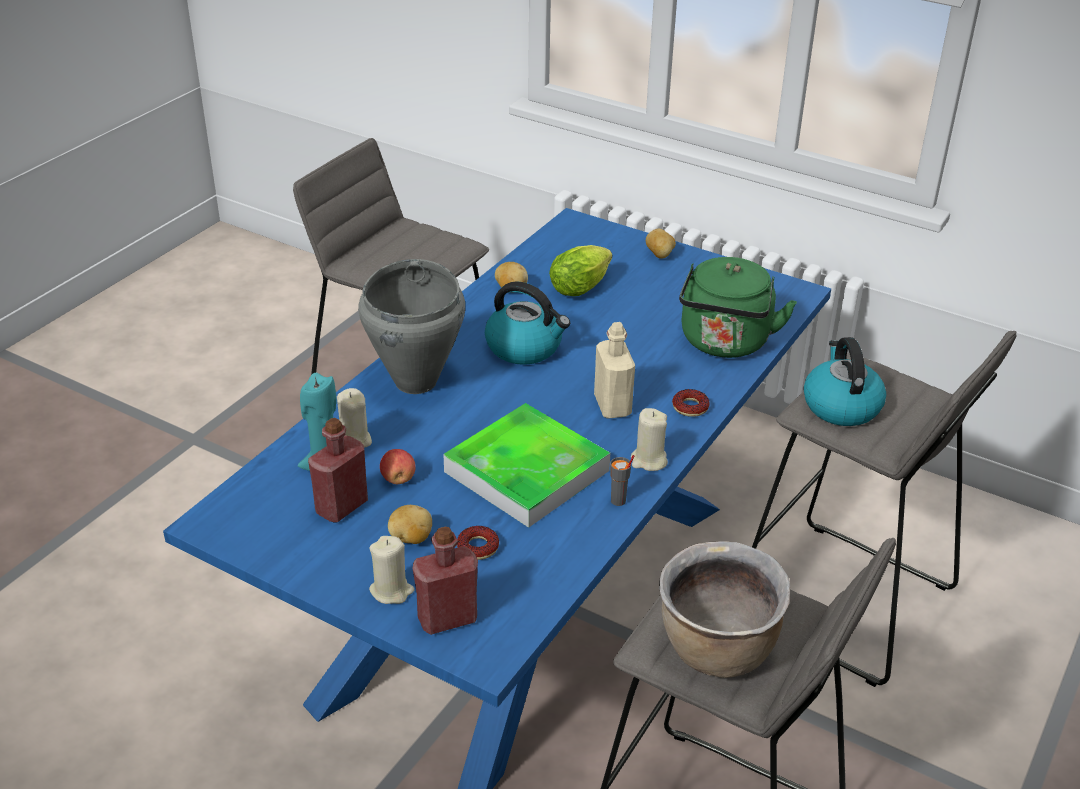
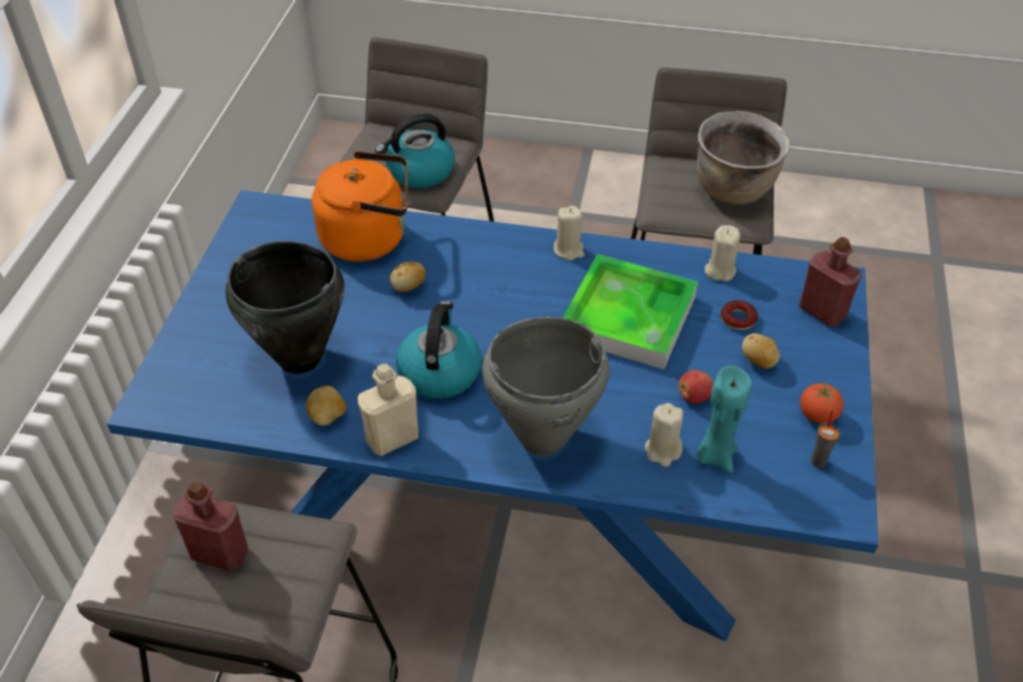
camera: 110 degrees left, 10 degrees up
(317, 552) = (817, 415): none -> tomato
(341, 507) = (755, 422): red bottle -> red bottle (220, 553)
(391, 591) = (821, 353): beige candle -> beige candle (719, 270)
(582, 286) = (300, 359): lettuce -> black cooking pot
(612, 406) = (505, 287): beige bottle -> beige bottle (392, 438)
(618, 501) = (630, 255): grey cup -> grey cup (818, 461)
(660, 255) = (210, 314): potato -> potato (408, 287)
(690, 407) = (481, 241): donut -> none
(724, 343) = (369, 238): green kettle -> orange kettle

